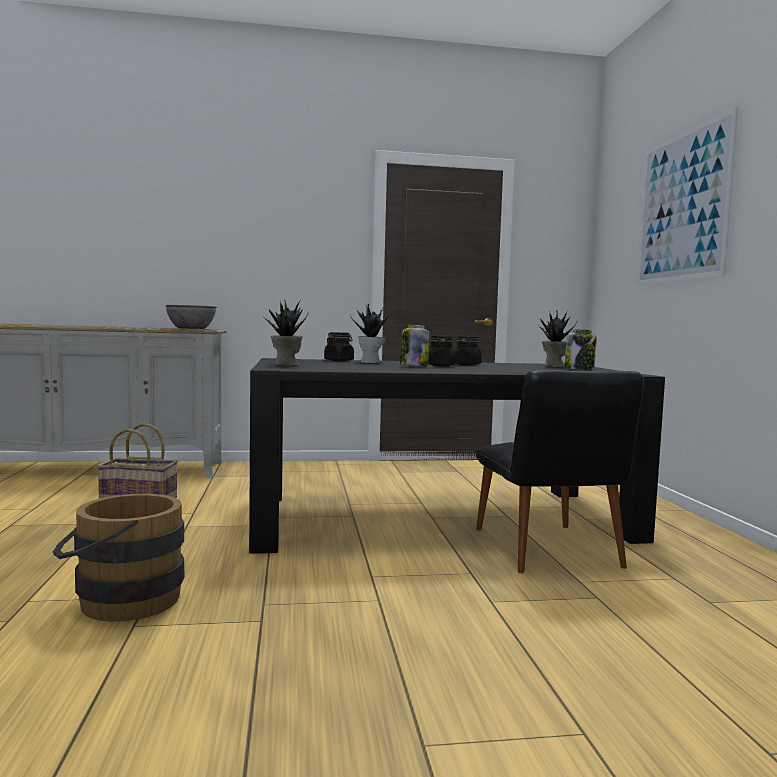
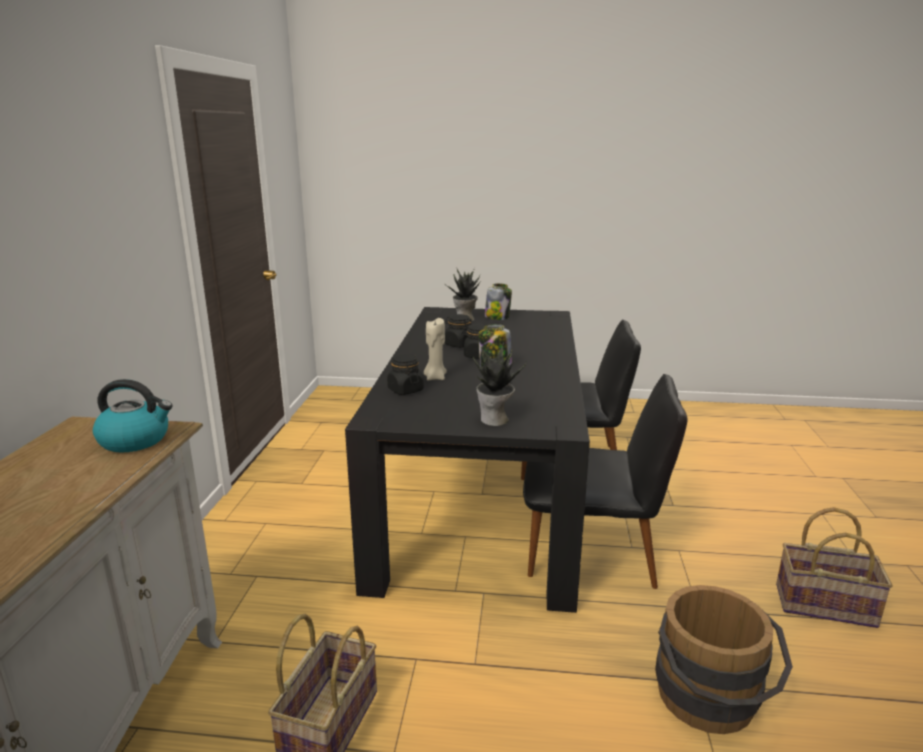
camera: 75 degrees left, 15 degrees up
(191, 328) = (136, 440): grey bowl -> kettle
(286, 690) = (825, 604): none -> basket
(353, 558) = (591, 550): none -> black chair
(371, 362) = (435, 378): potted plant -> beige candle
(682, 207) = (459, 153): picture -> none

